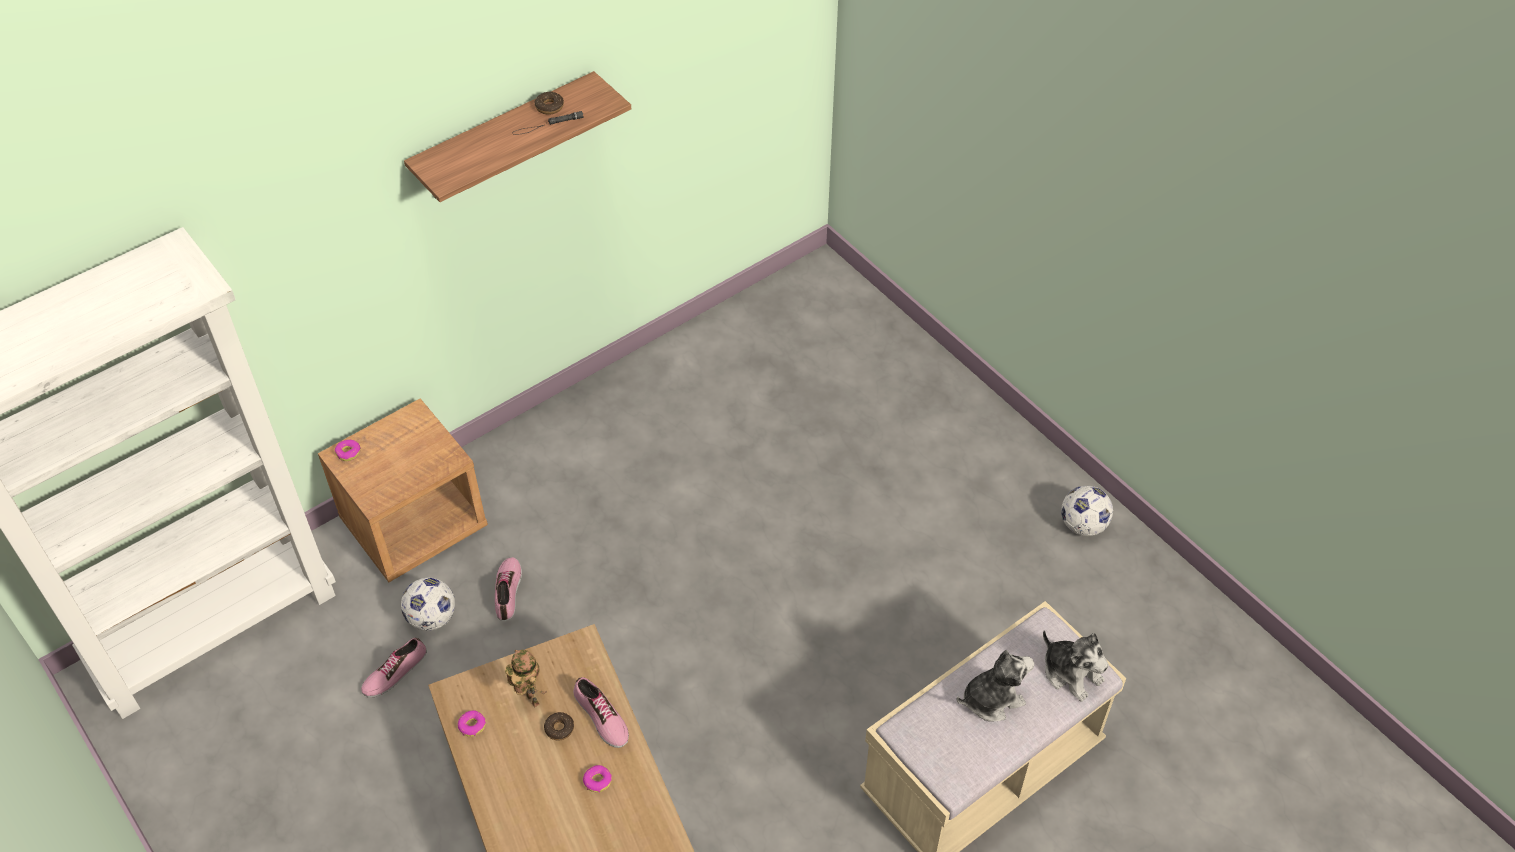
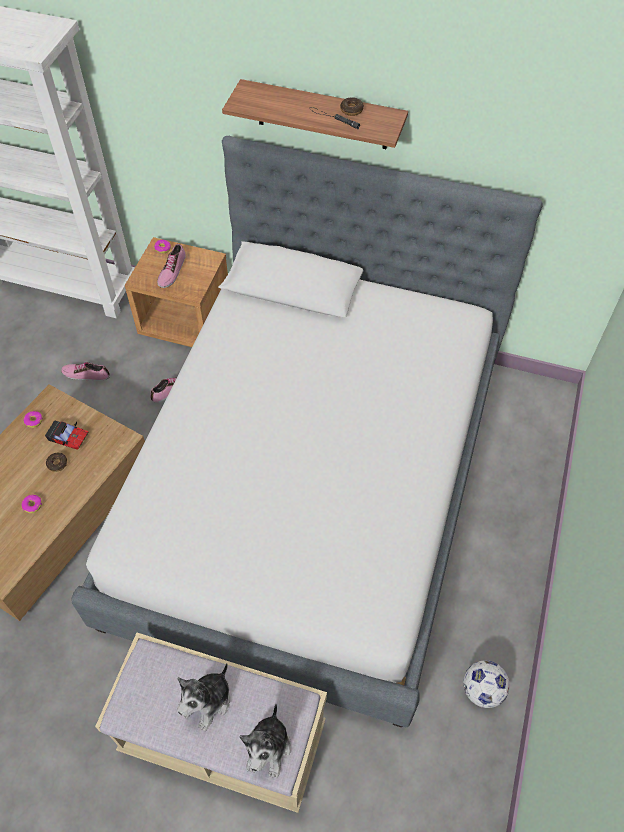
camera: 55 degrees right, 5 degrees up
(431, 618) = (131, 367): football -> none
(530, 700) = (68, 437): toy robot -> toy car
(601, 717) = (77, 479): shoe -> shoe (172, 271)
(757, 531) = (312, 487): none -> bed
(991, 699) = (208, 702): plush toy -> plush toy turned 90 degrees clockwise

